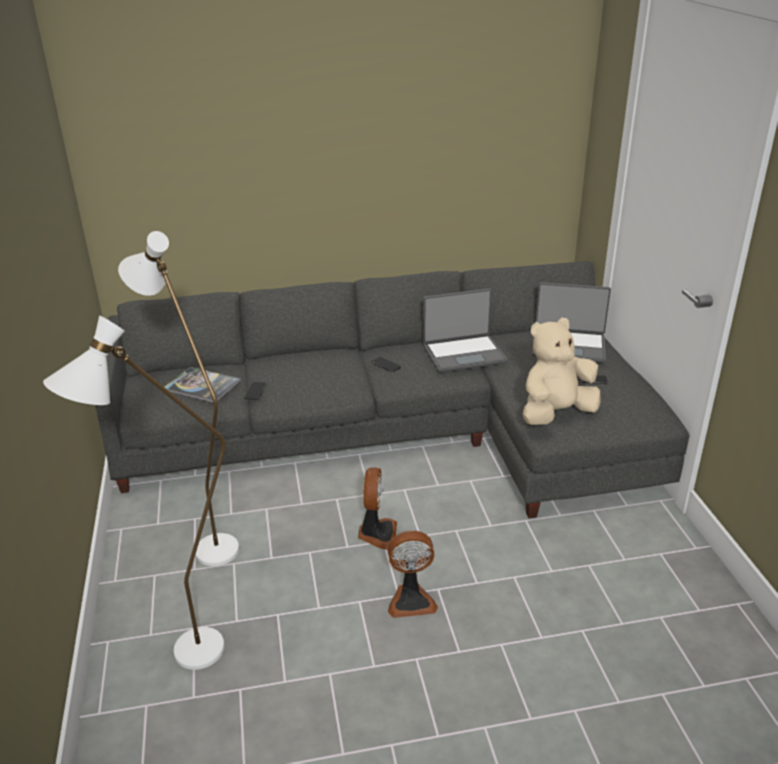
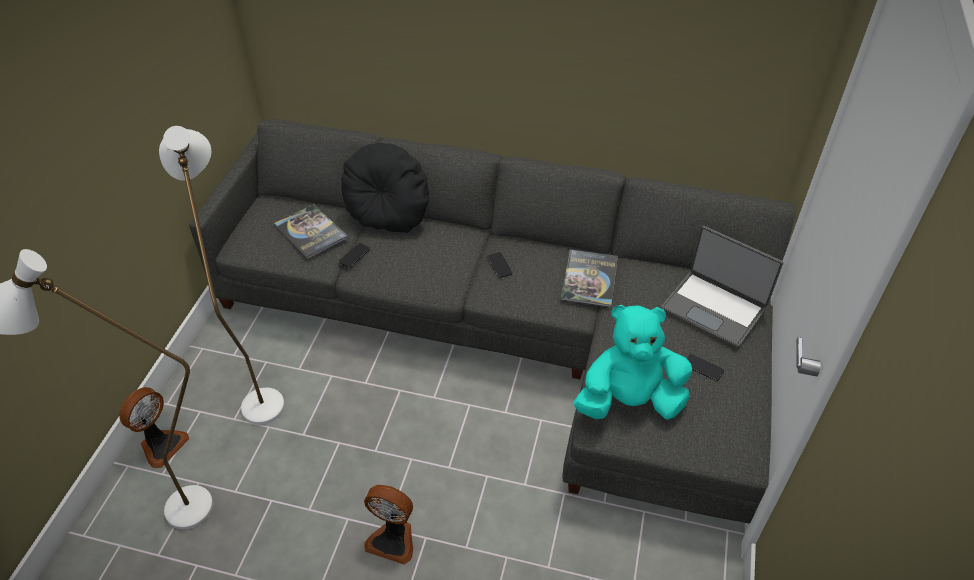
camera: 25 degrees right, 15 degrees up
(266, 362) = (388, 220): none -> black pillow
(377, 533) = (410, 447): fan -> fan (161, 445)
(463, 354) = (589, 279): laptop -> book
(555, 414) = (629, 401): beige plush toy -> turquoise plush toy

